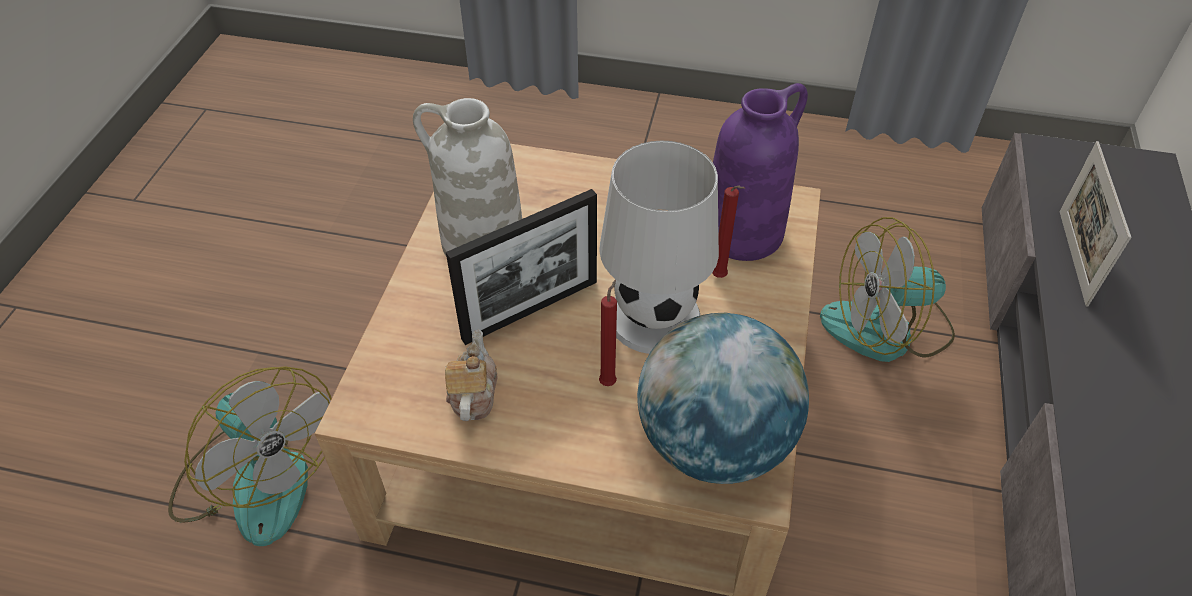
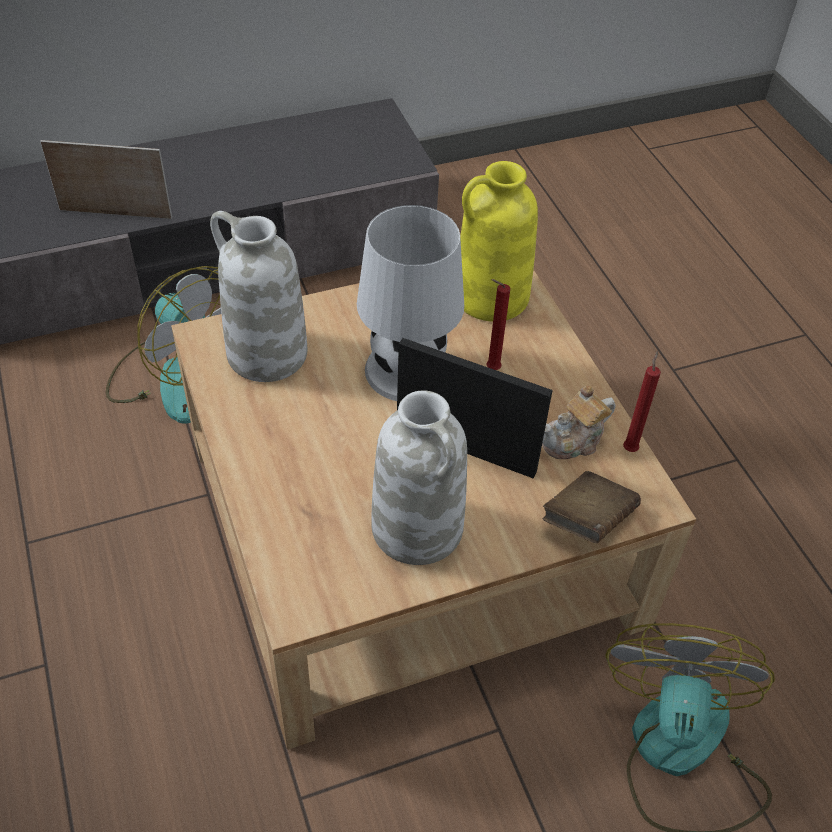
camera: 125 degrees left, 0 degrees up
(388, 350) = (587, 521): none -> brown book
(713, 442) = (490, 297): globe -> yellow vase
(721, 278) = (333, 347): red candle -> red candle (630, 448)
(743, 231) = (265, 354): purple vase -> white vase
(1073, 256) = (115, 214): picture frame -> picture frame turned 150 degrees counterclockwise

